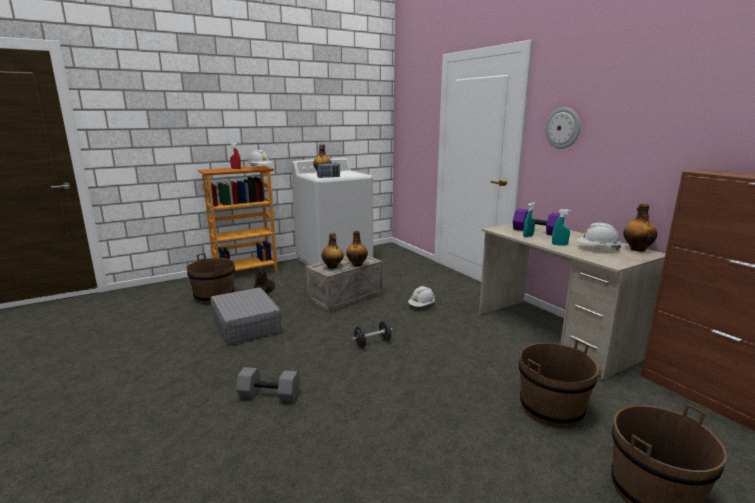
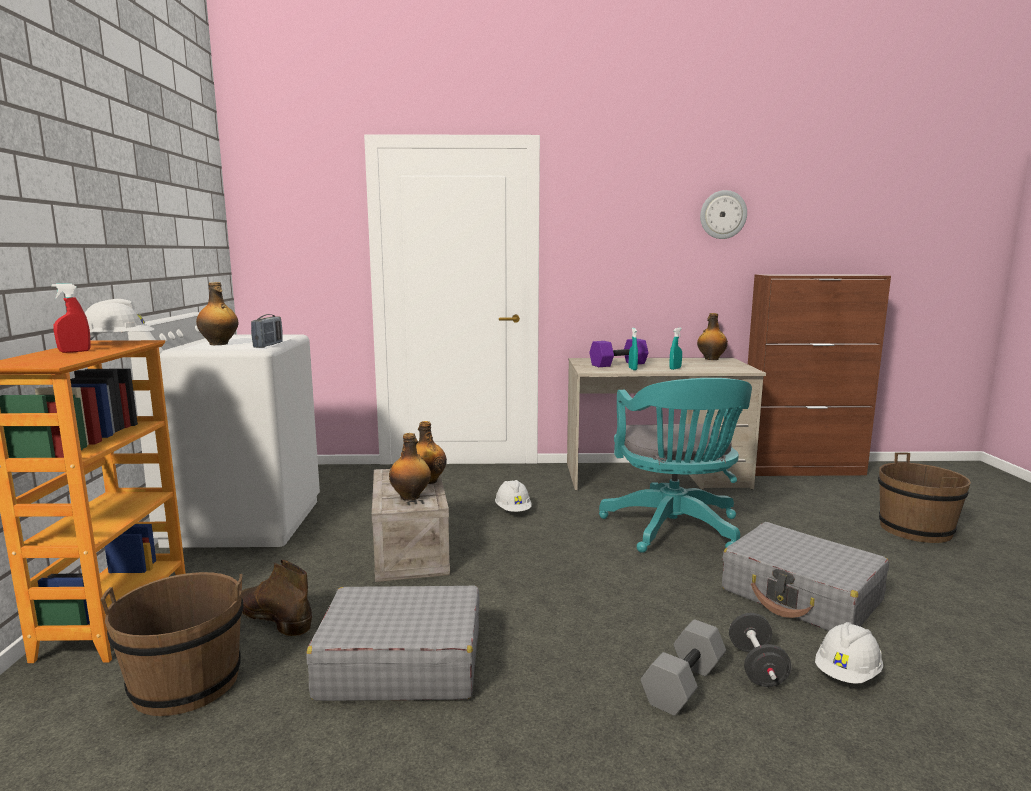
camera: 60 degrees left, 5 degrees down
(372, 343) = (588, 568): black dumbbell -> black dumbbell (756, 667)
(412, 426) = (801, 596): none -> grey suitcase
(462, 359) = (674, 530): none -> turquoise office chair
(551, 408) = (791, 523): brown bucket -> none
(563, 128) = (598, 243): wall clock -> wall clock (723, 214)
(597, 249) = (700, 365): white hard hat -> white hard hat (847, 674)

